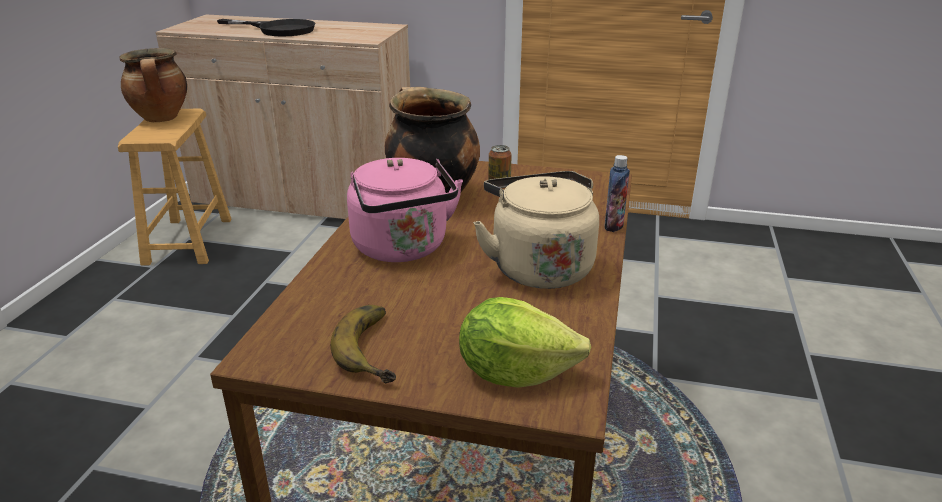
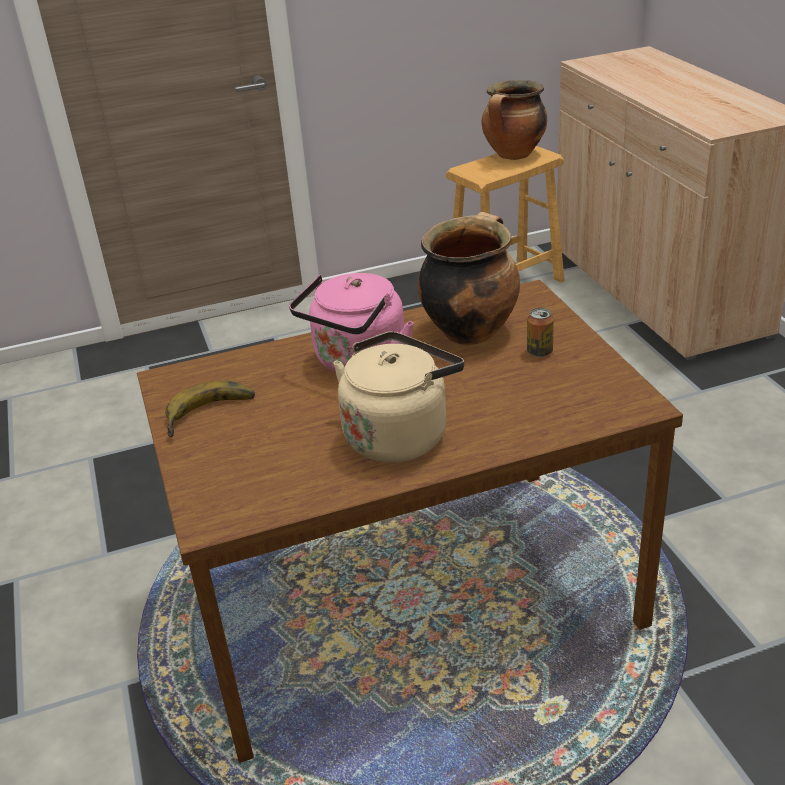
camera: 60 degrees right, 5 degrees up
(278, 30) = (664, 88): black frying pan -> none
(515, 372) = (228, 484): lettuce -> none
(613, 226) = (530, 446): bottle -> none

